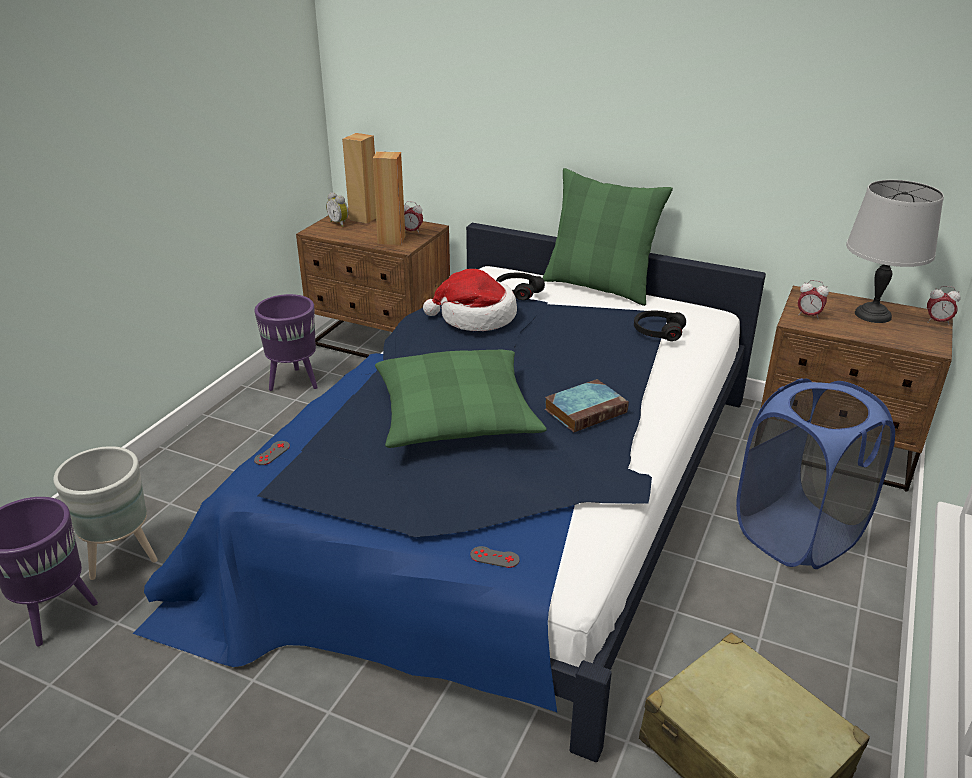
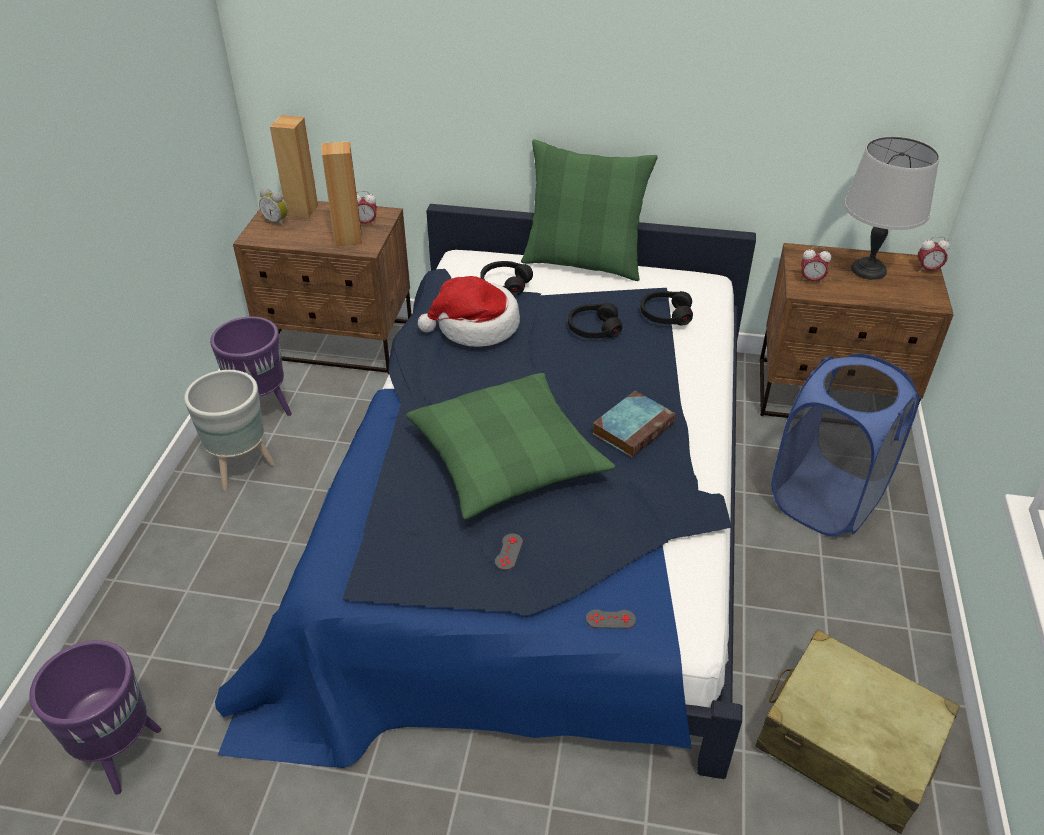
camera: 15 degrees left, 10 degrees up
(123, 558) = (165, 668): grey planter -> grey planter (242, 468)
(272, 453) = (331, 540): grey game controller -> grey game controller (508, 552)
(584, 333) = (593, 328): none -> black headphones

